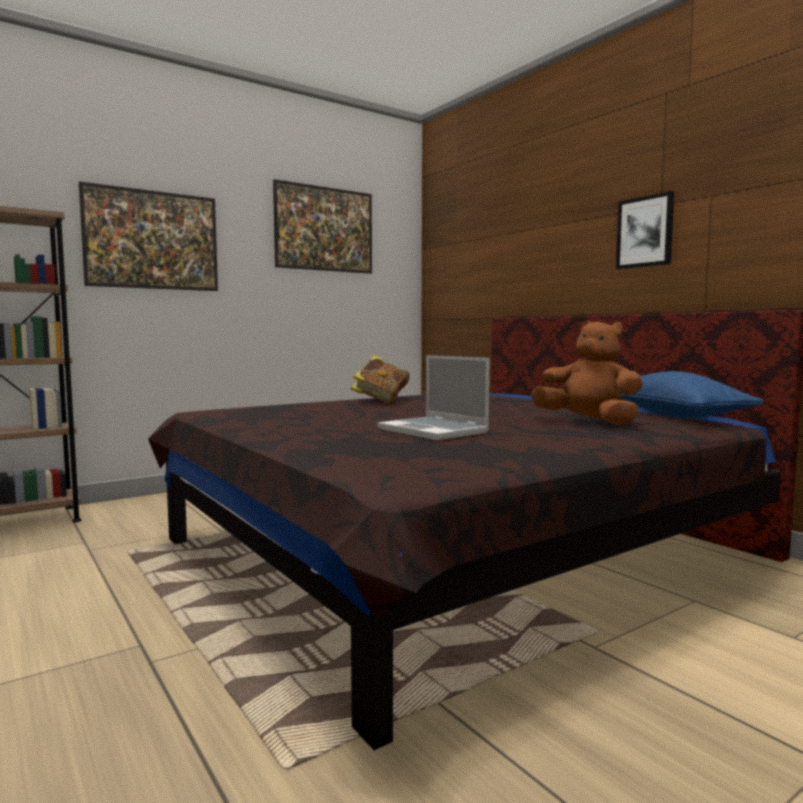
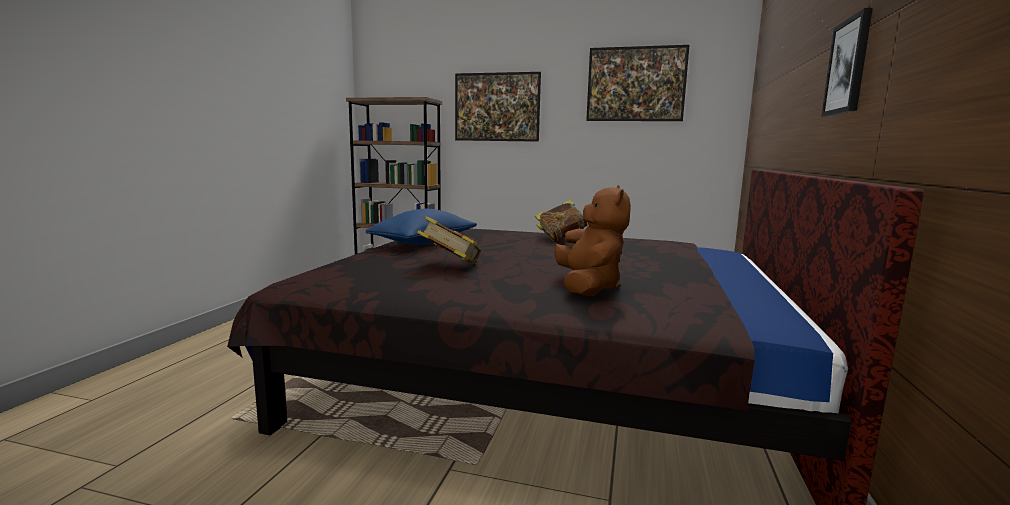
camera: 50 degrees right, 5 degrees up
(434, 431) = (450, 265): laptop -> book
(676, 416) = (722, 307): blue pillow -> blue pillow (424, 243)

